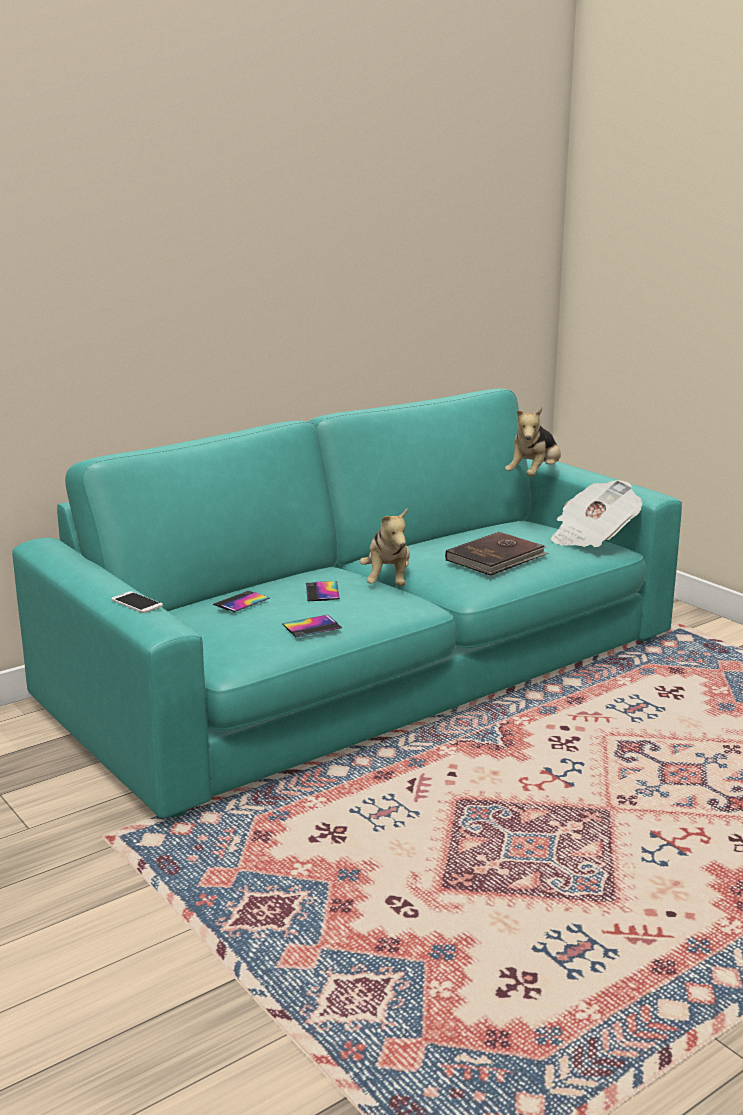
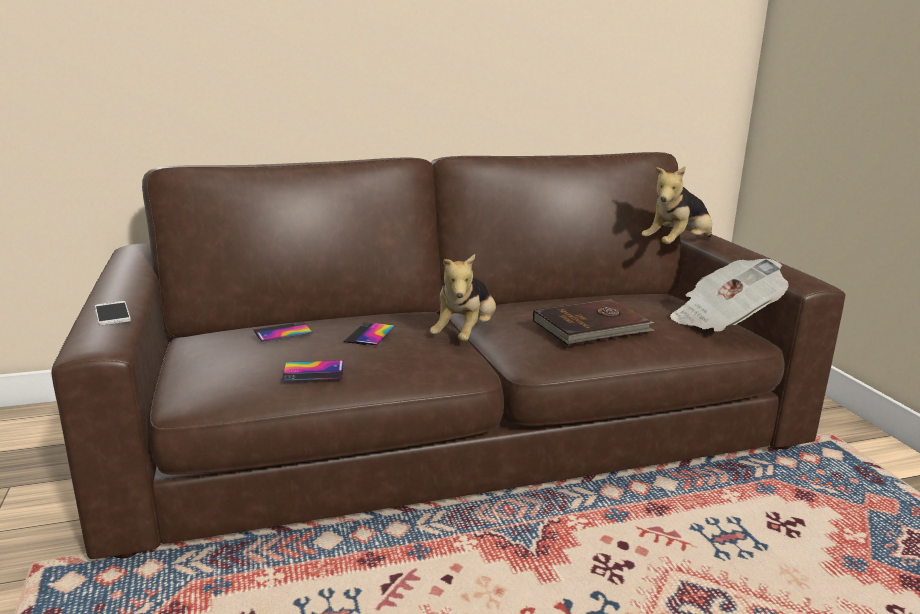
camera: 20 degrees right, 0 degrees up
(370, 671) = (457, 425): turquoise sofa -> brown sofa

